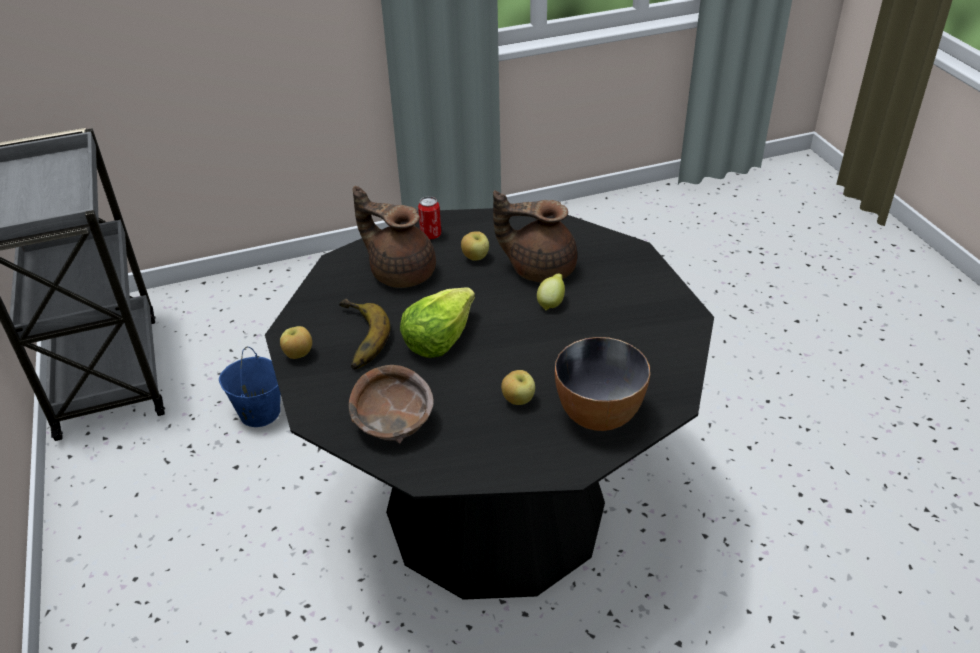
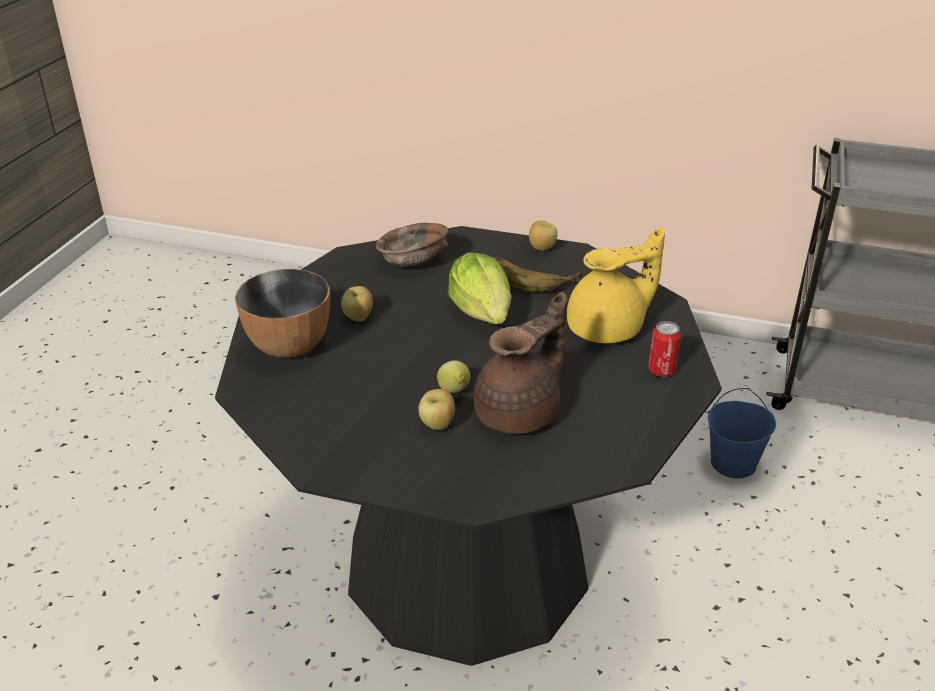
camera: 125 degrees right, 5 degrees down
(401, 272) = (608, 329): brown teapot -> yellow teapot
(475, 257) = (586, 381): apple -> apple (438, 425)

